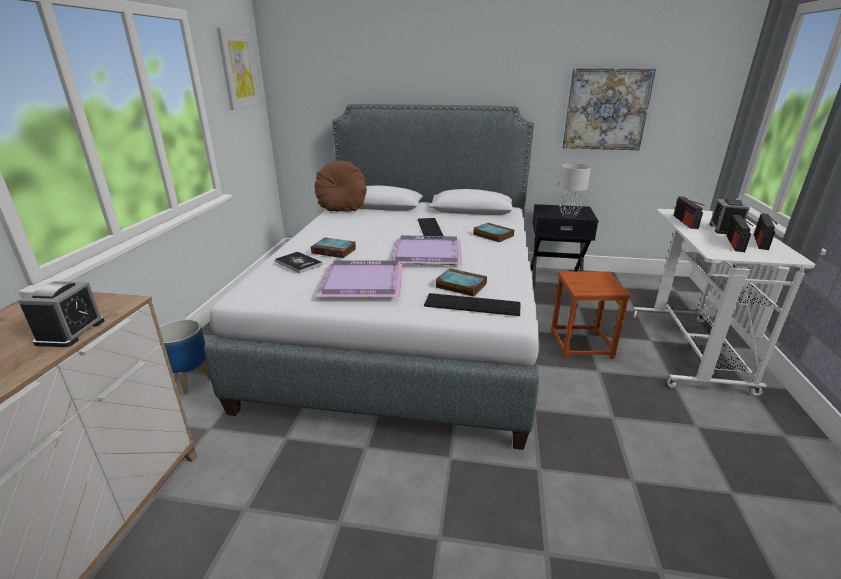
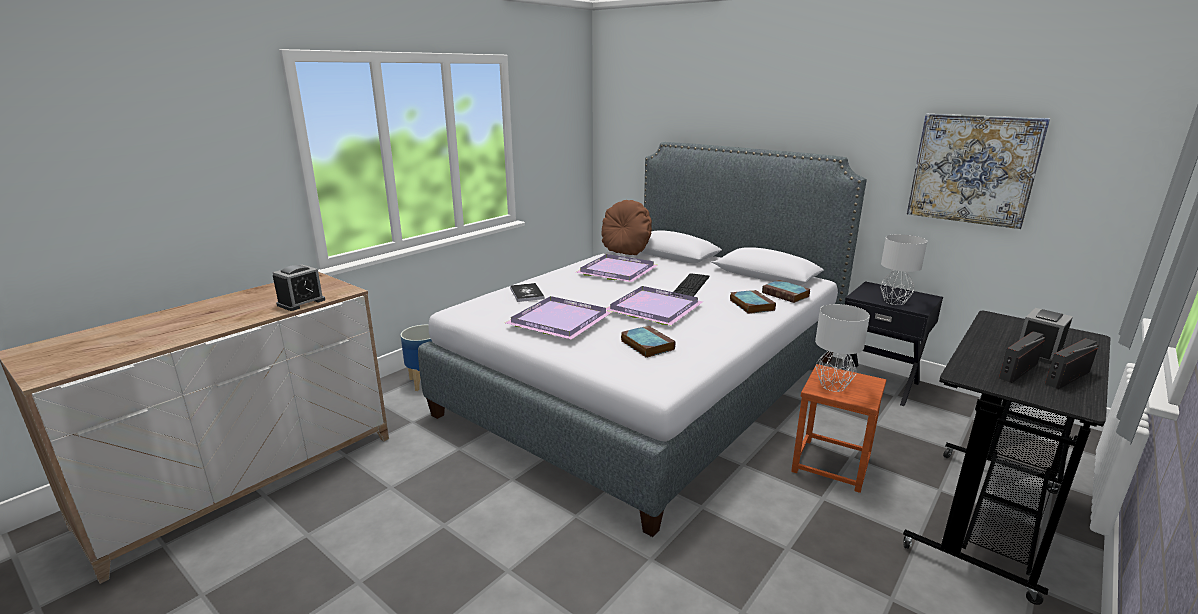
camera: 30 degrees right, 5 degrees down
(239, 69) = (561, 103): picture -> none
(335, 251) = (570, 289): book -> book (786, 295)
(357, 227) = (619, 271): none -> purple tray
(472, 304) = (634, 364): keyboard -> none
(587, 284) = (833, 386): none -> grey table lamp
(685, 222) = (992, 332): radio -> none
(688, 351) = (984, 519): white desk -> black desk

